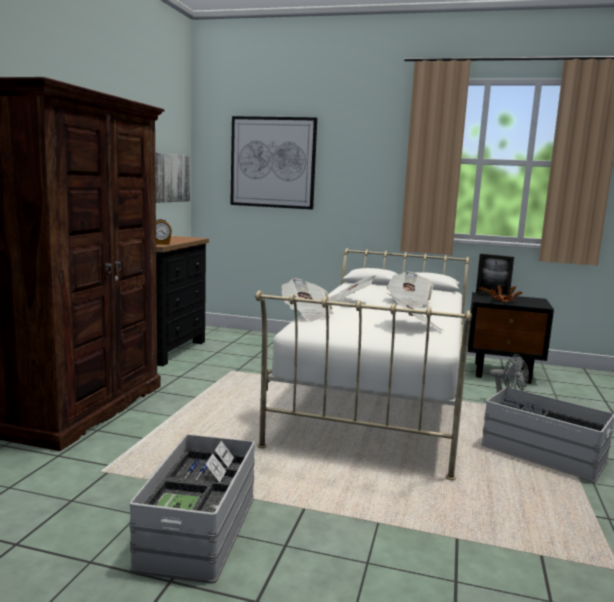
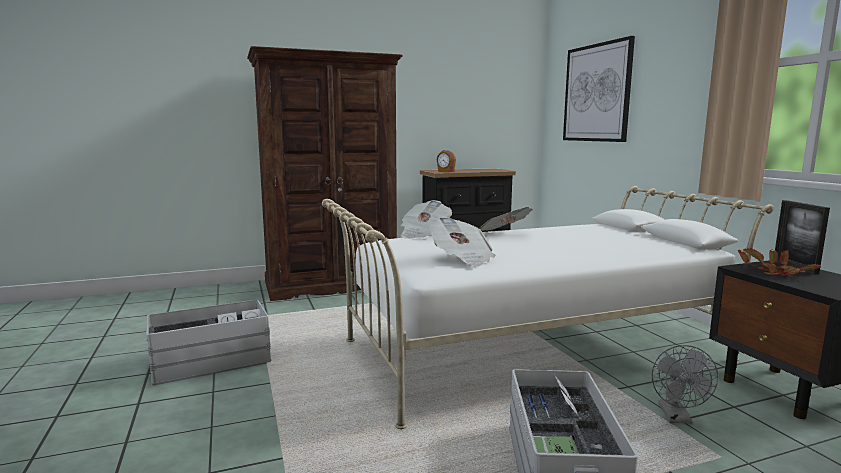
camera: 55 degrees right, 0 degrees up
(169, 178) = (503, 116): picture -> none
(408, 302) = (566, 244): newspaper -> none

